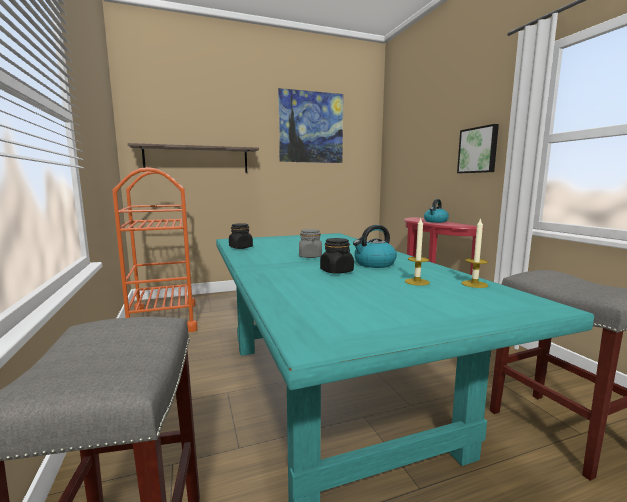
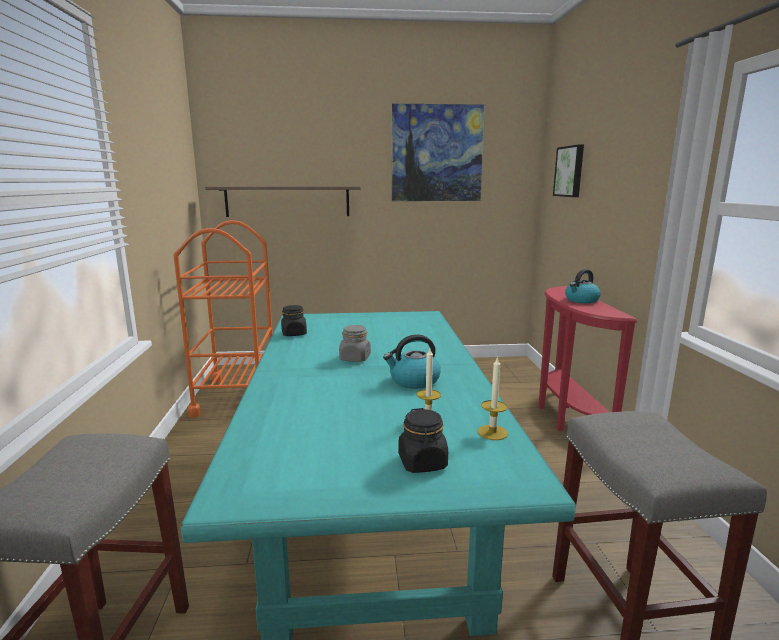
camera: 15 degrees right, 5 degrees up
(337, 271) = (357, 390): black jar -> black jar (422, 463)
(478, 150) = (641, 206): picture -> picture (570, 171)

